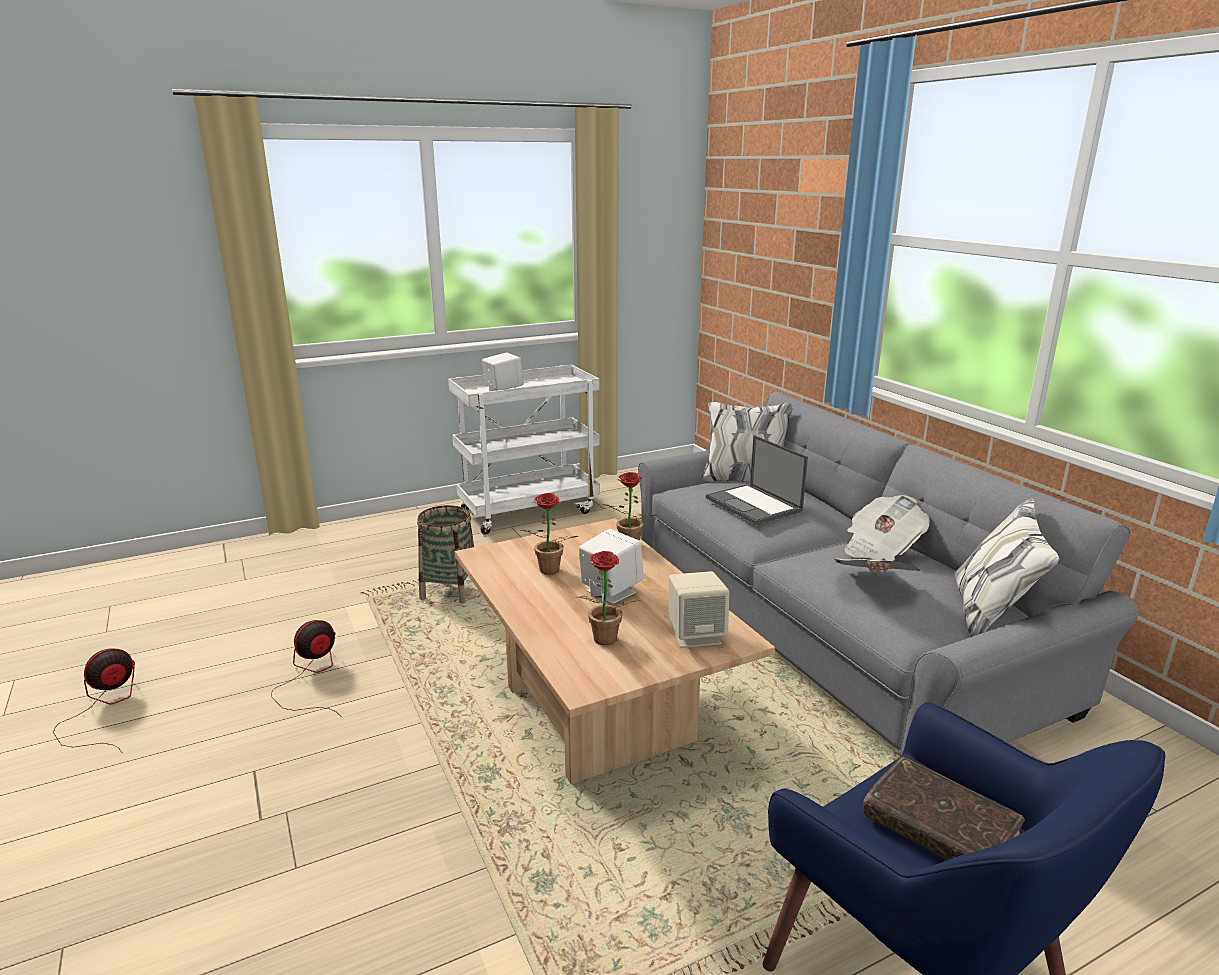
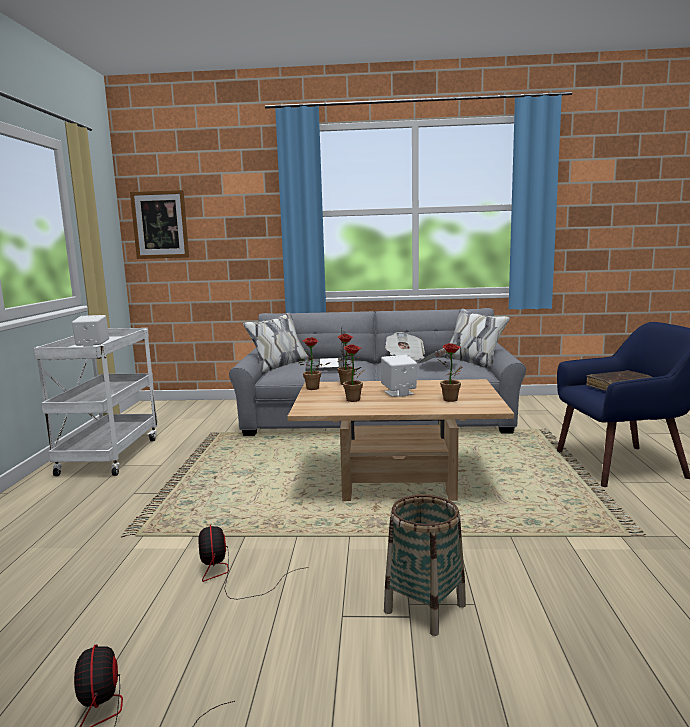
camera: 60 degrees left, 10 degrees down
(449, 591) = (184, 501): basket -> basket (425, 608)
(581, 532) = (312, 389): none -> potted plant
(696, 635) = (464, 387): beige speaker -> none
(733, 230) = (160, 224): none -> picture
(754, 505) = (325, 365): laptop -> laptop turned 90 degrees clockwise

